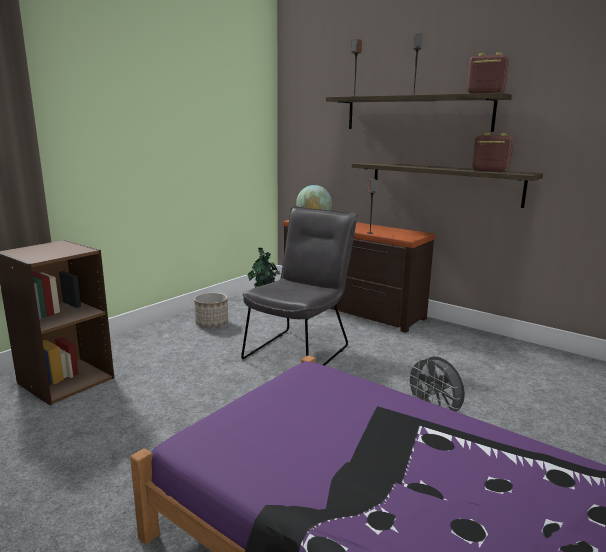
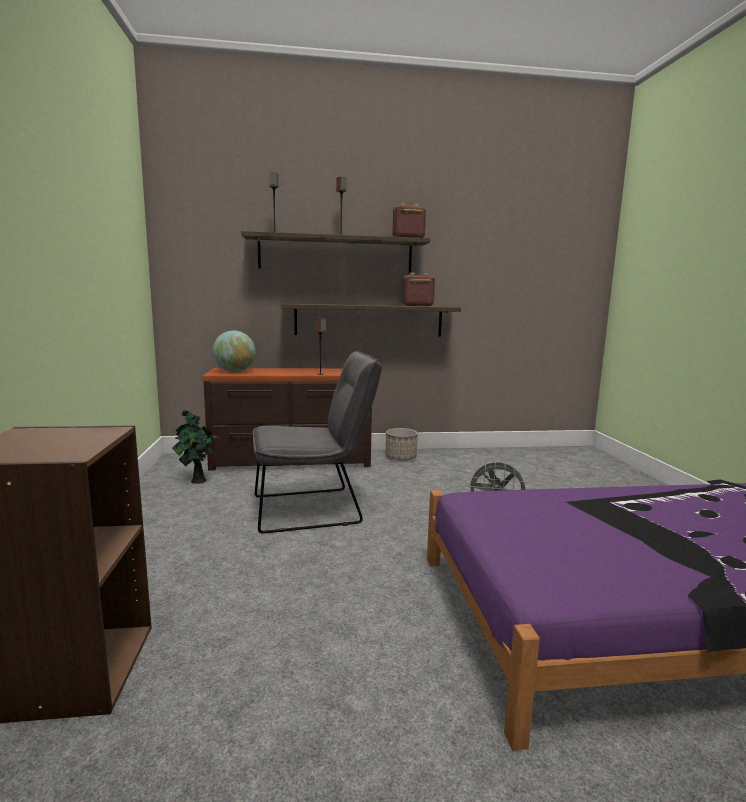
camera: 45 degrees left, 5 degrees down
(211, 323) = (169, 519): planter -> planter (400, 457)
(301, 349) = (315, 509): grey chair -> grey chair turned 90 degrees clockwise

